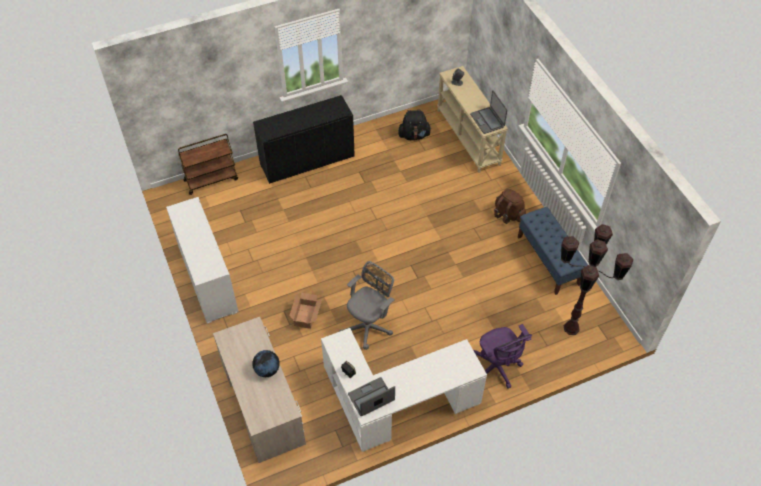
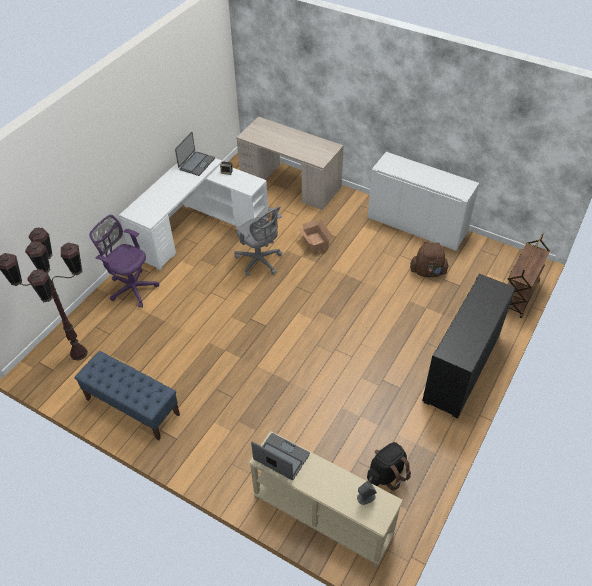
camera: 145 degrees right, 5 degrees down
(267, 370) = (283, 145): globe -> none
(369, 326) = (260, 261): grey office chair -> grey office chair turned 45 degrees counterclockwise
(508, 214) = (205, 435): brown backpack -> brown backpack (428, 272)

